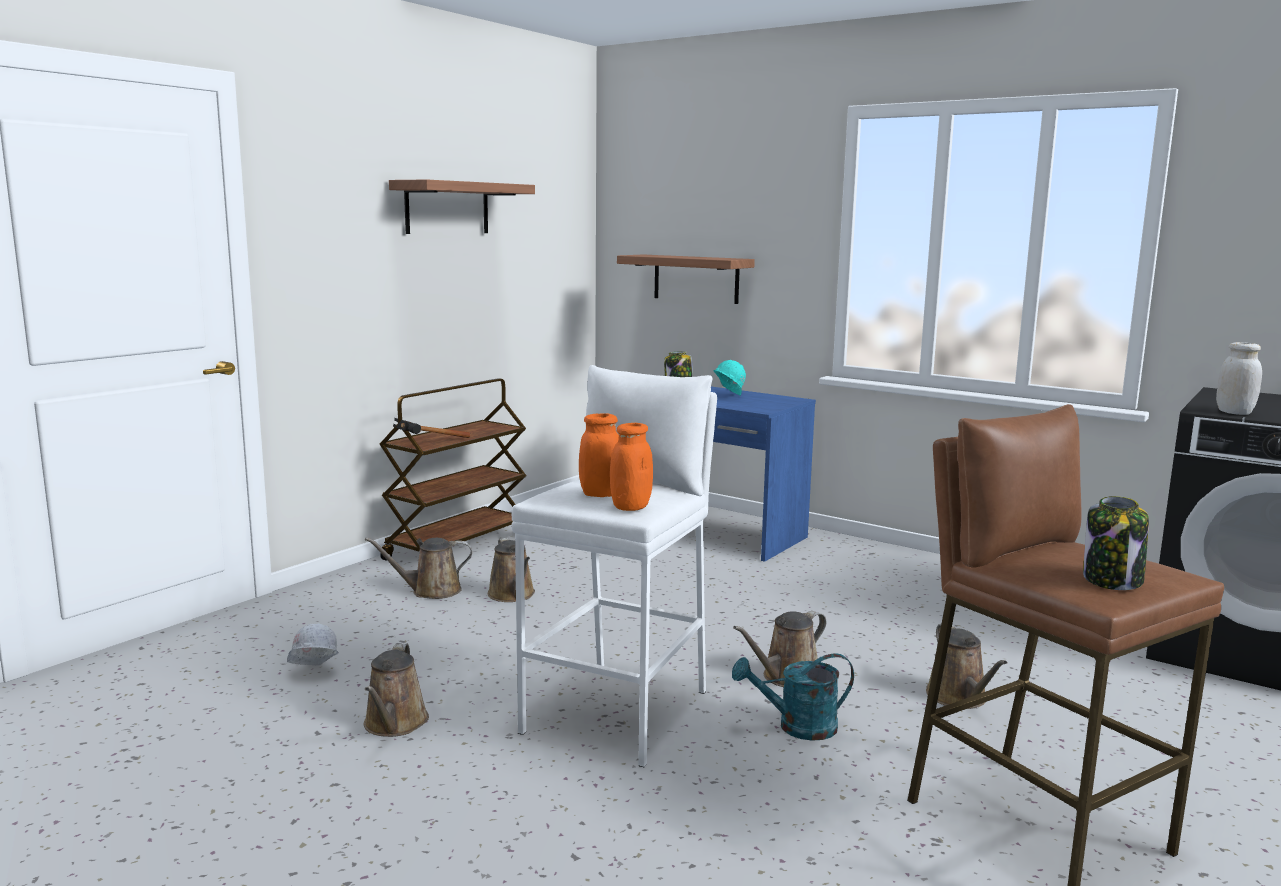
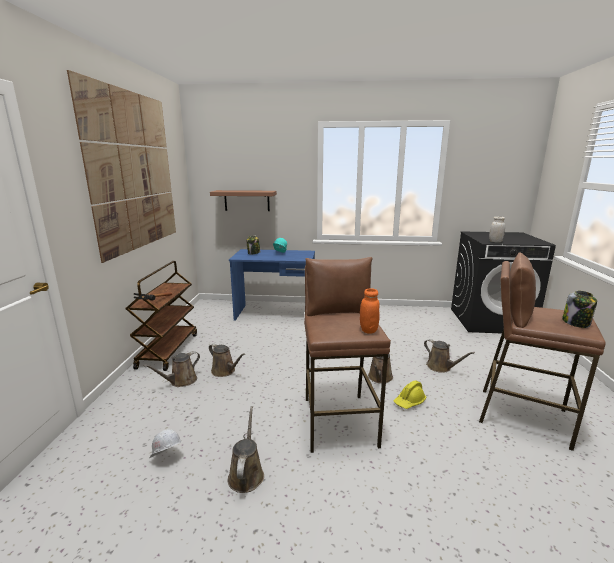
camera: 30 degrees left, 5 degrees up
(394, 724) = (246, 474): brown watering can -> brown watering can turned 150 degrees counterclockwise
(447, 208) = (133, 171): shelf -> picture
(600, 494) = (342, 325): orange jar -> none
(619, 711) = (339, 421): white stool -> brown stool
(797, 727) = (409, 402): turquoise watering can -> yellow hard hat

